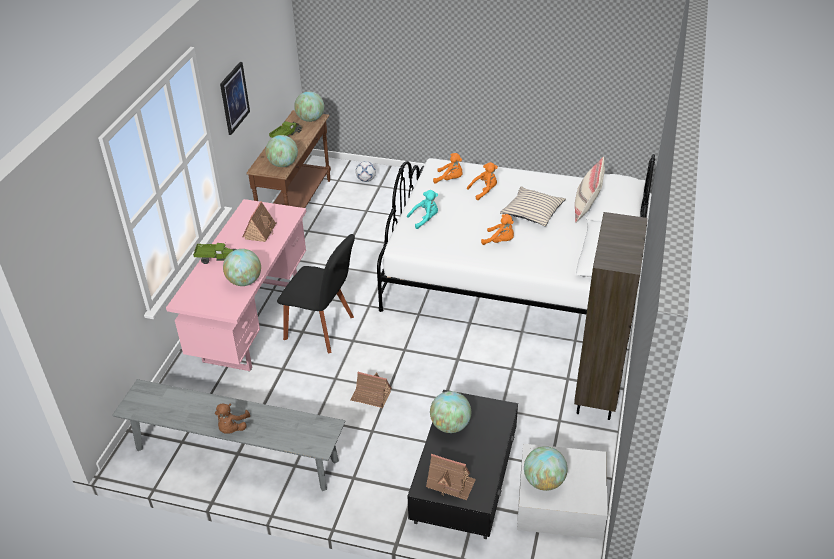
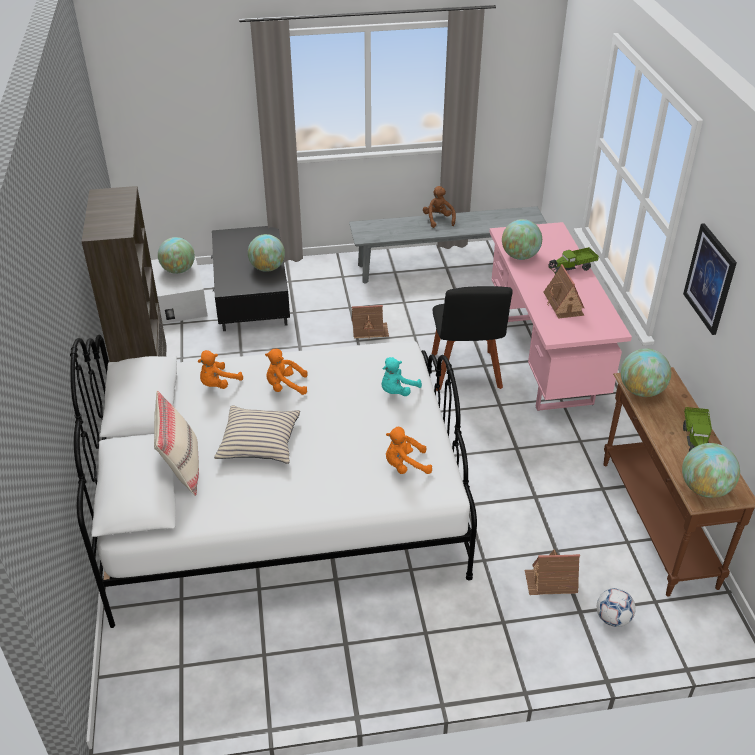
camera: 155 degrees right, 0 degrees up
(322, 329) = (466, 373): black chair -> black chair turned 90 degrees counterclockwise
(450, 483) = (249, 237): toy house -> toy house (551, 581)
(484, 191) = (343, 458): orange plush toy -> orange plush toy (218, 384)

